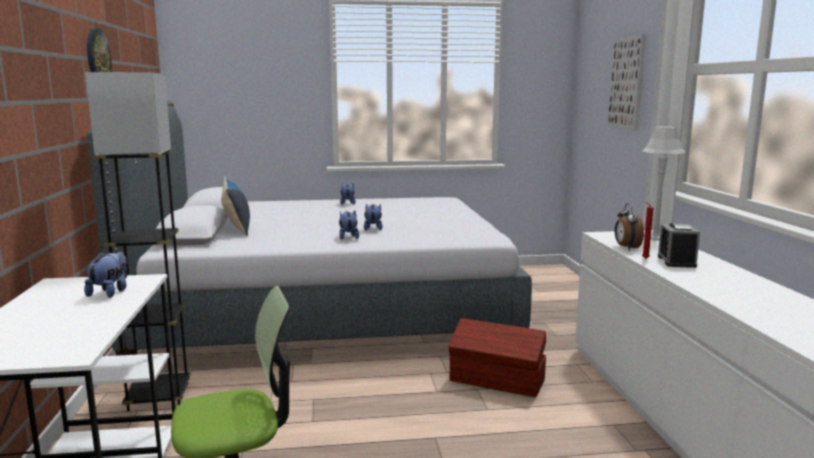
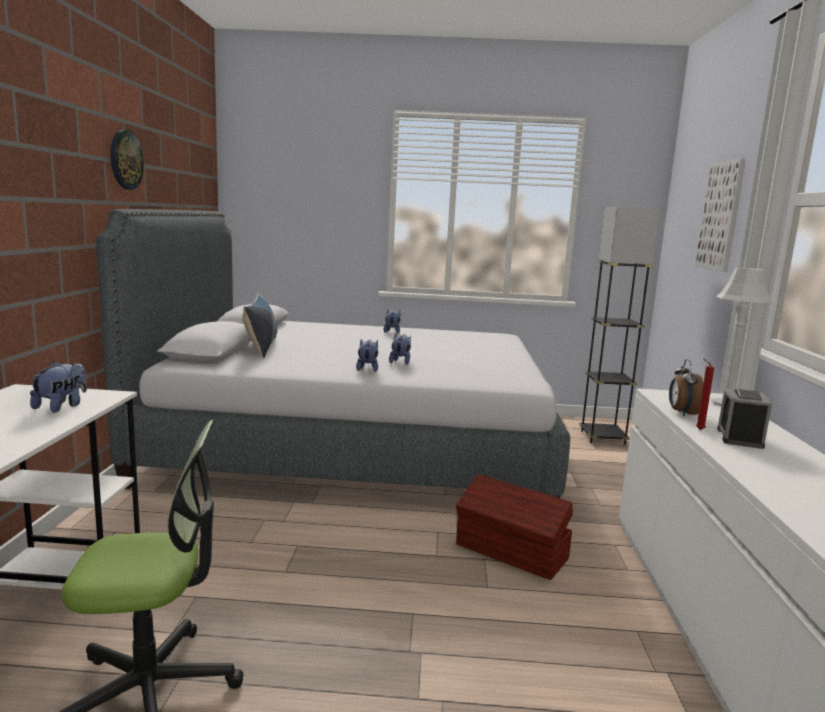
camera: 10 degrees right, 0 degrees up
(158, 396) = (142, 519): grey floor lamp -> grey floor lamp (602, 437)

